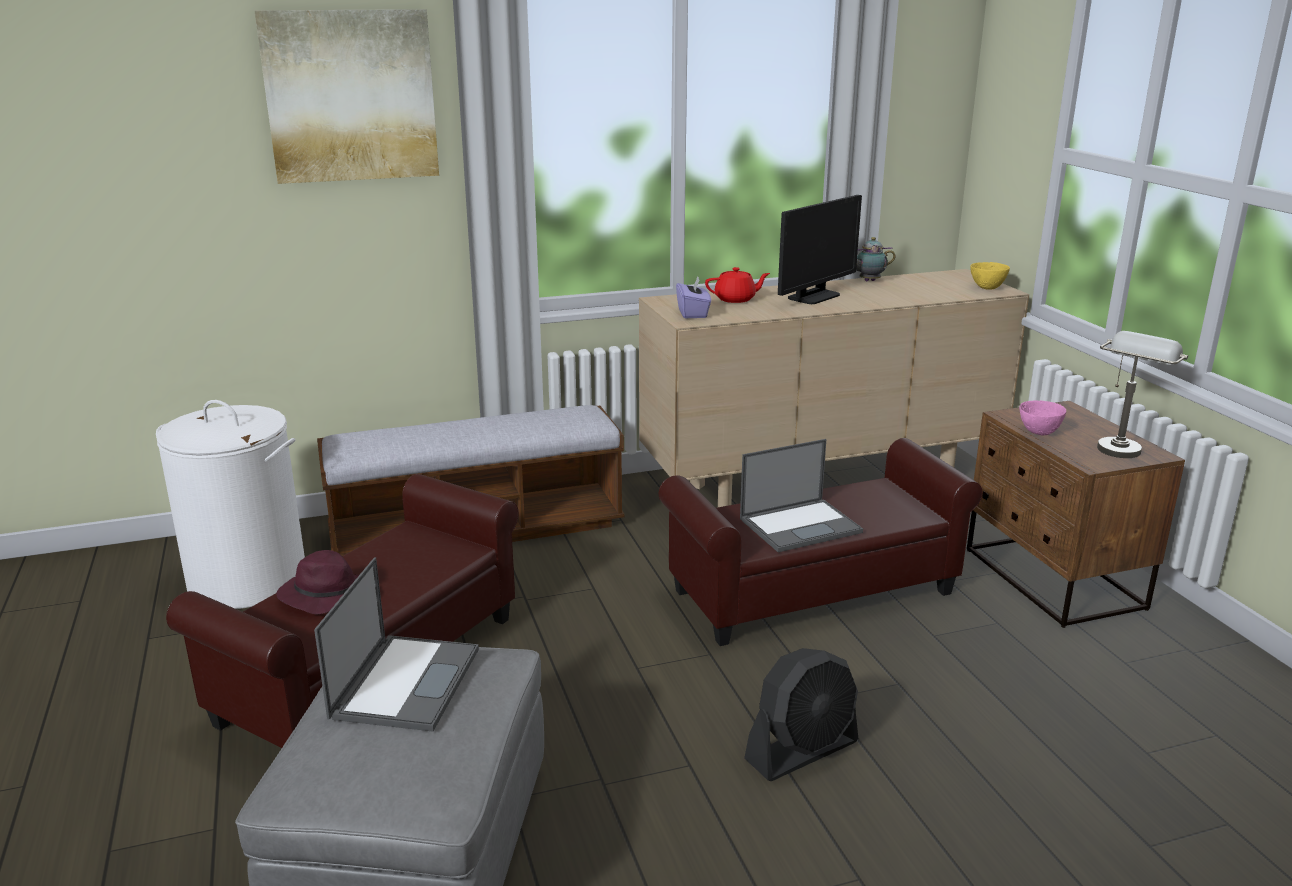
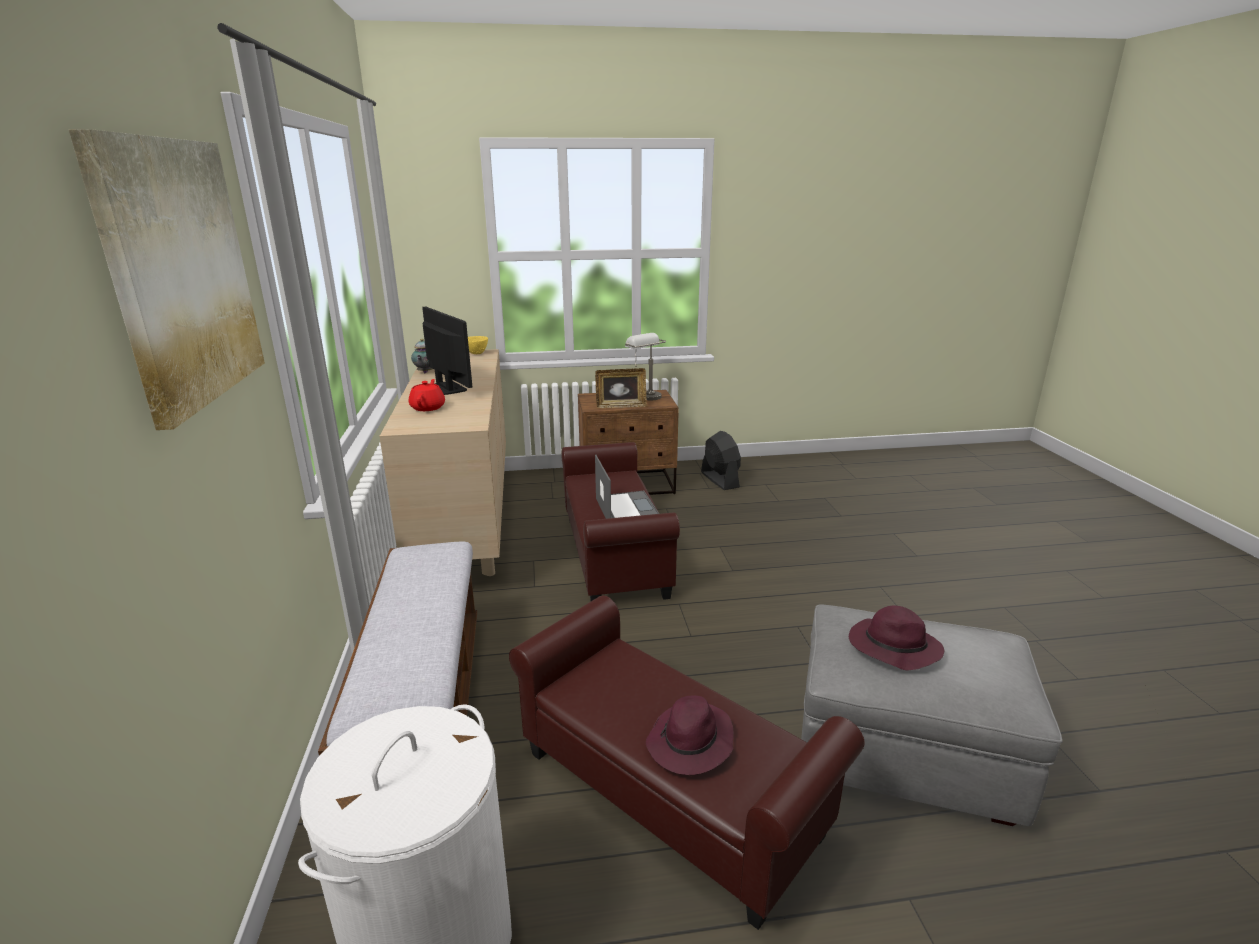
camera: 80 degrees left, 0 degrees up
(406, 681) = (892, 648): laptop -> purple hat
(693, 313) = (452, 422): purple tissue box -> none
(802, 751) = (782, 585): black fan -> black fan (719, 479)
(1040, 433) = (621, 406): pink bowl -> picture frame

